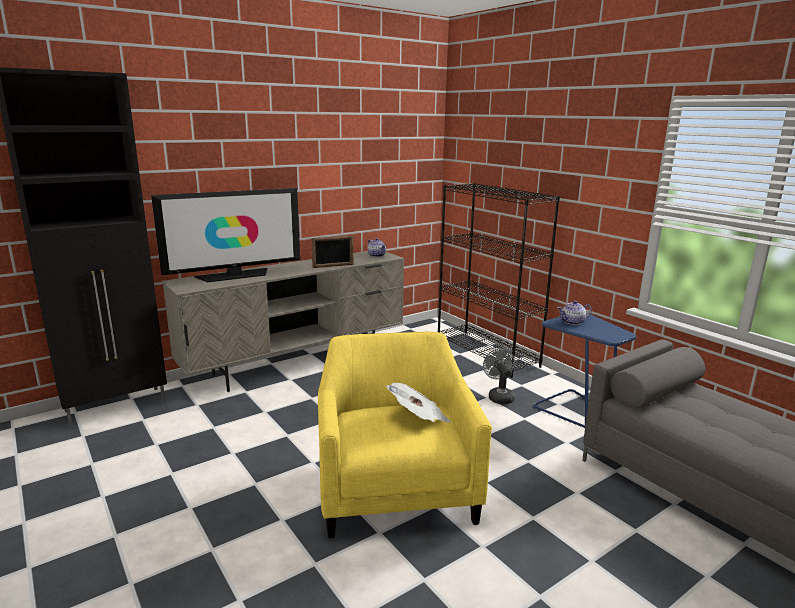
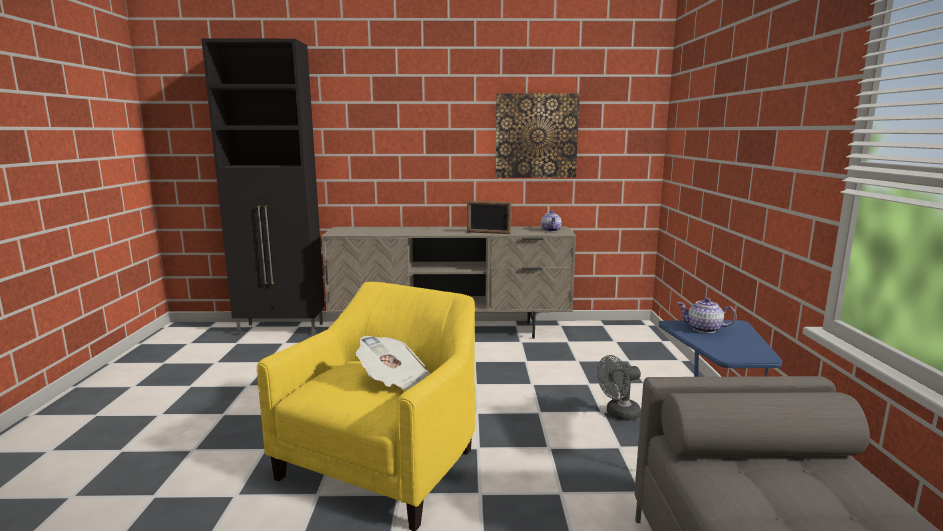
camera: 35 degrees right, 5 degrees down
(234, 275) = (390, 229): television -> none
(350, 170) = (536, 136): none -> picture
(487, 353) = (665, 367): black bookcase -> none
(499, 396) = (618, 414): grey fan -> grey fan turned 135 degrees counterclockwise

